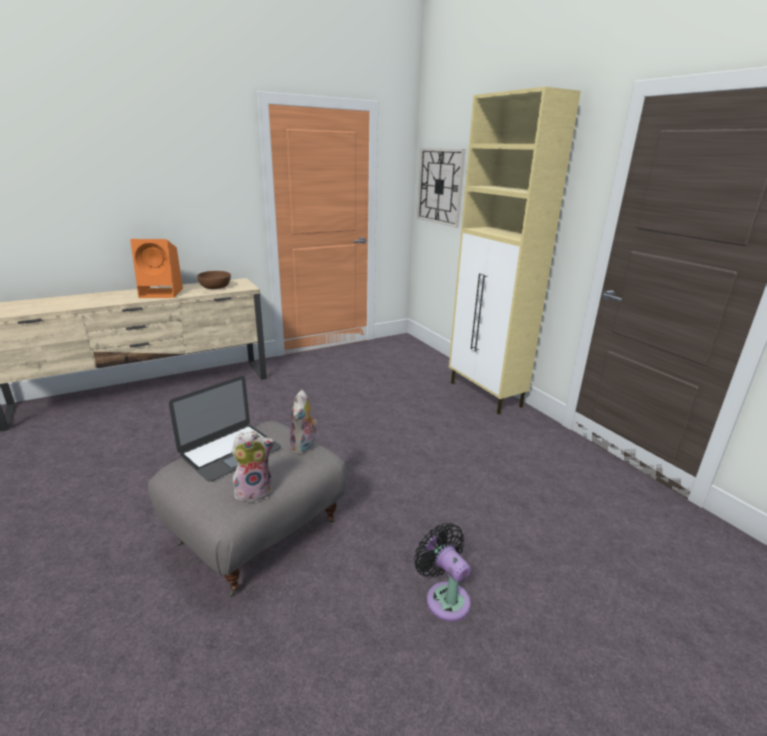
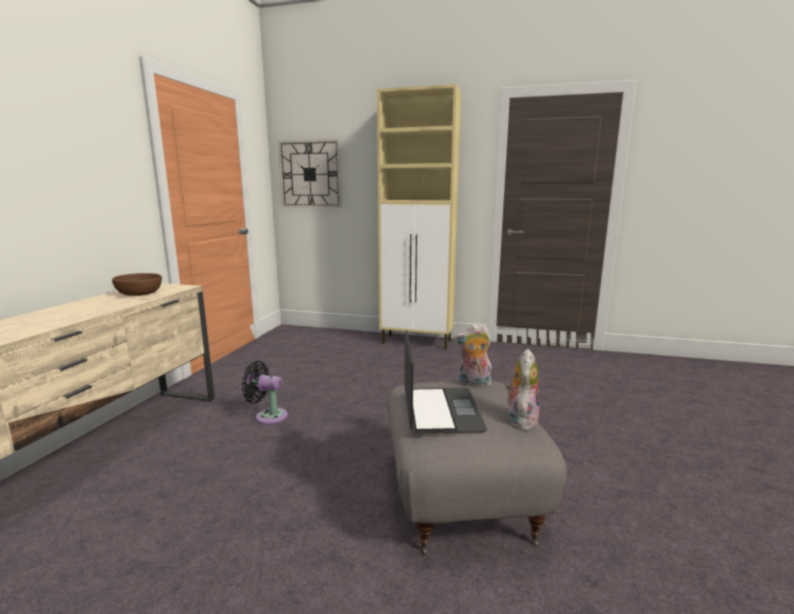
camera: 45 degrees left, 10 degrees down
(163, 293) = (81, 310): orange speaker -> none
(304, 447) = (473, 384): plush toy -> plush toy turned 135 degrees clockwise
(444, 597) = (616, 448): black fan -> black fan (268, 416)

